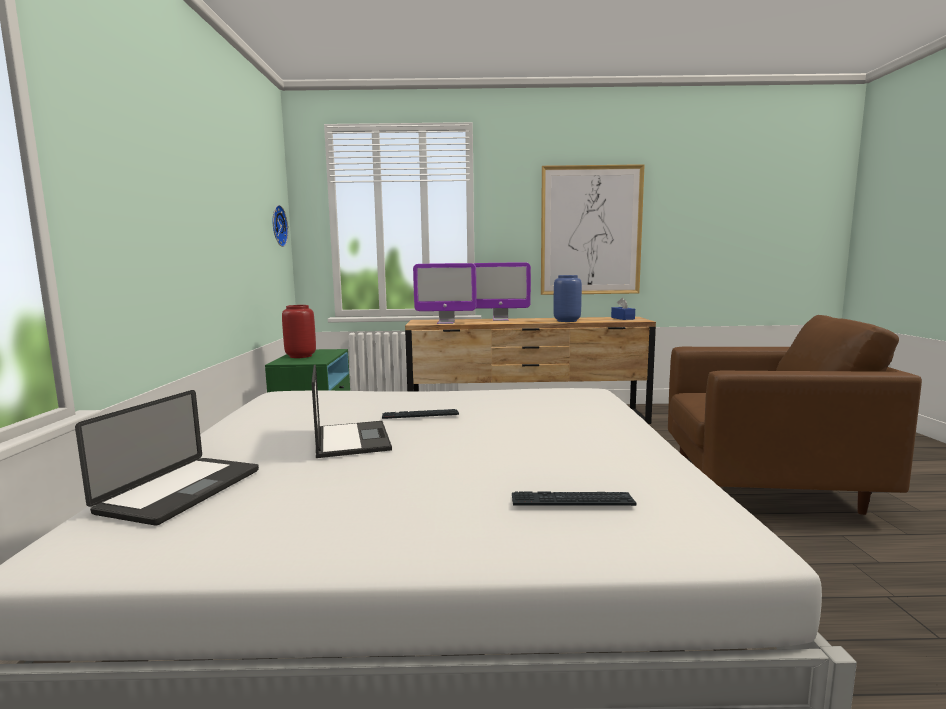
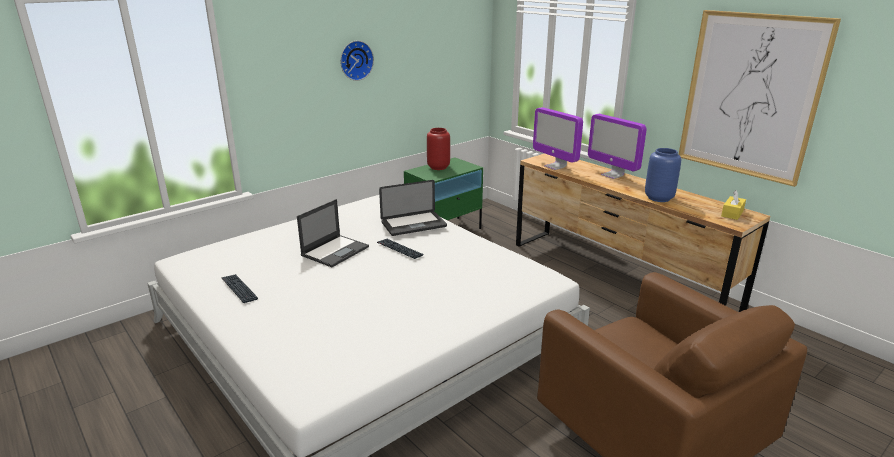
camera: 50 degrees right, 15 degrees up
(181, 491) = (242, 249): laptop -> laptop (413, 224)
(277, 226) = (465, 52): wall clock -> wall clock (355, 60)
(572, 501) = (315, 338): keyboard -> keyboard (239, 289)
(622, 318) = (732, 213): blue tissue box -> yellow tissue box

